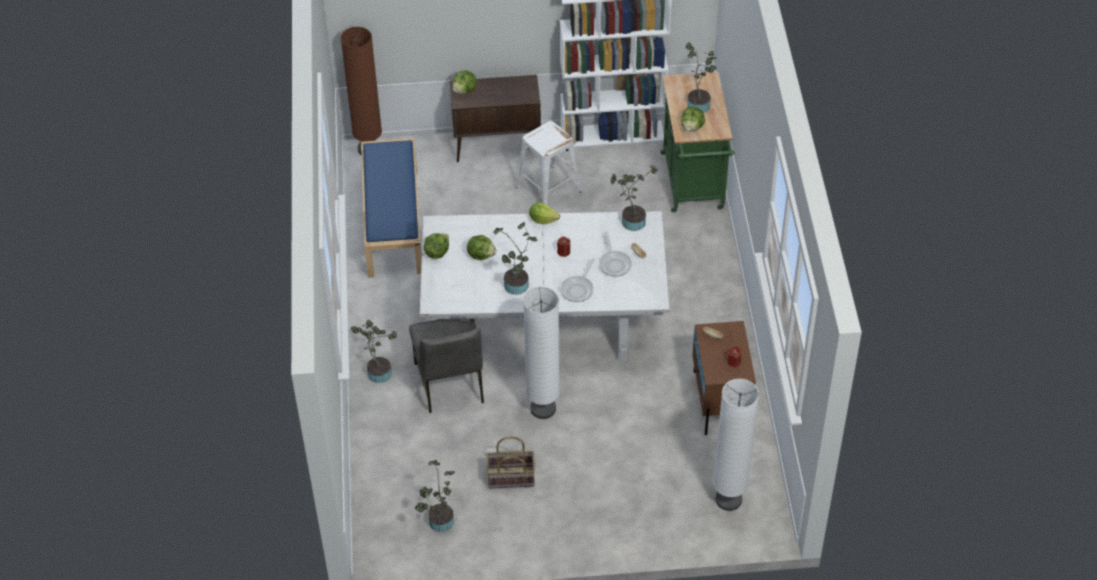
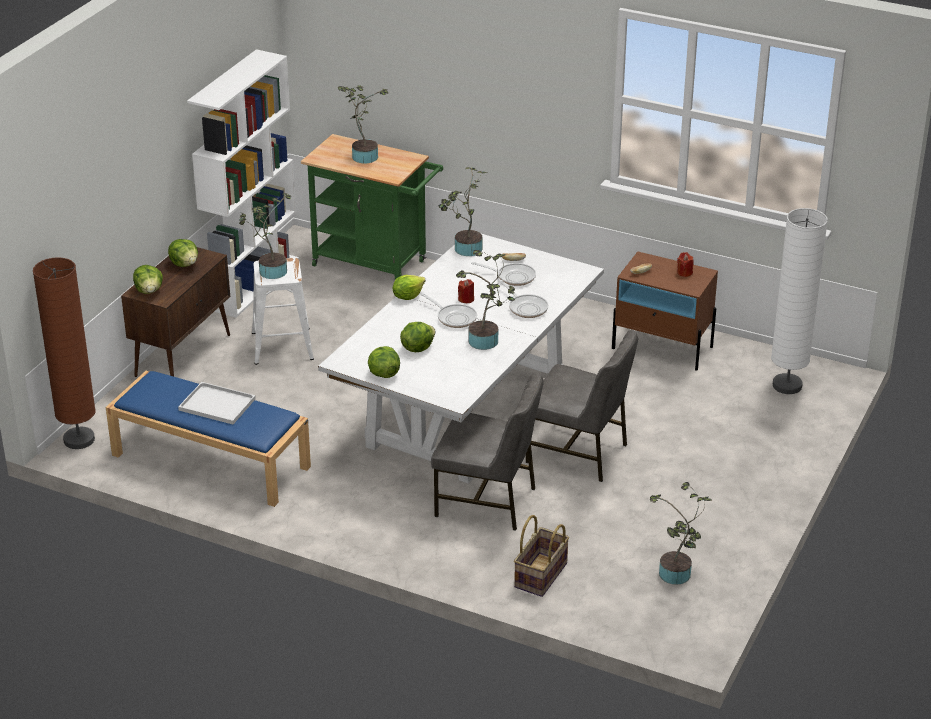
camera: 60 degrees left, 15 degrees down
(378, 371) = (421, 546): potted plant -> potted plant (269, 271)
(394, 190) = (215, 404): none -> white tray
(511, 478) = (654, 506): basket -> basket (541, 576)
(534, 256) = (454, 317): none -> frying pan
(543, 409) = (579, 453): white floor lamp -> grey chair
(692, 127) = (390, 169): lettuce -> lettuce (185, 264)

